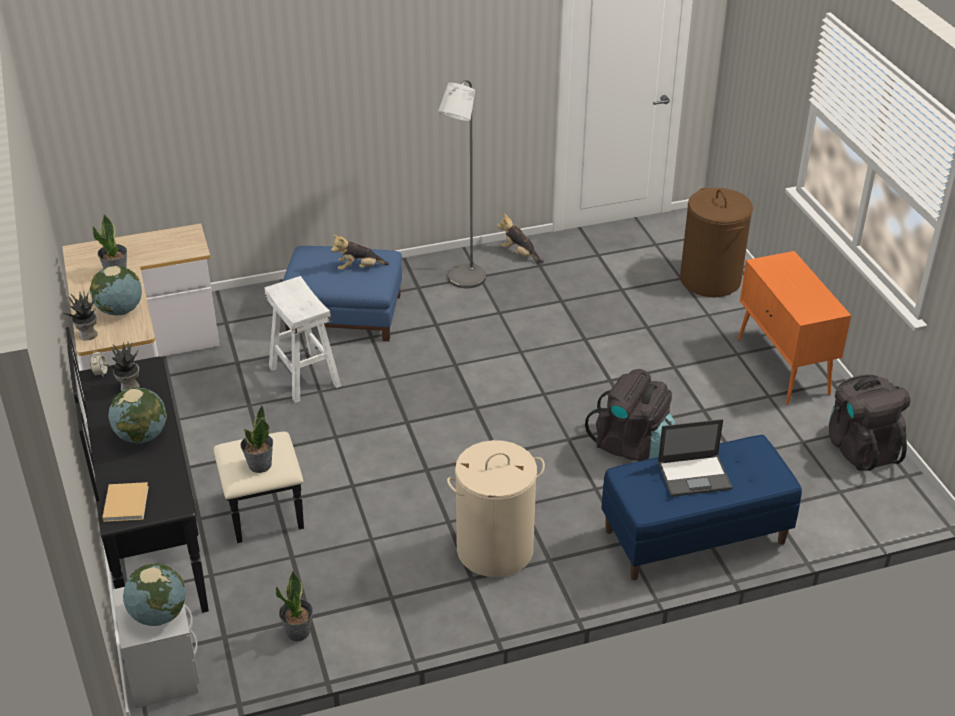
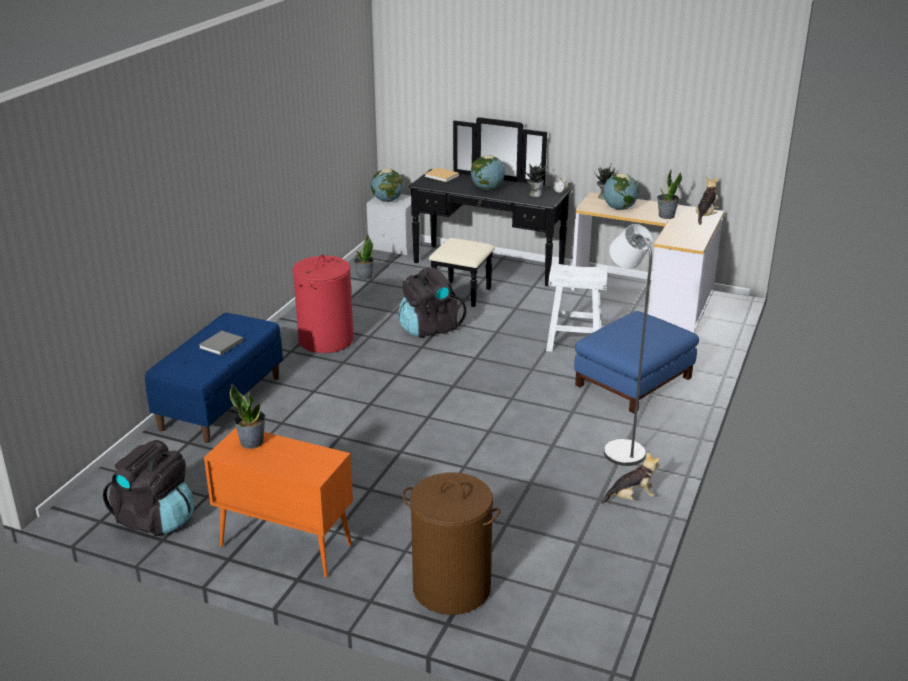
camera: 130 degrees right, 10 degrees down
(259, 465) = (454, 245): potted plant -> potted plant (252, 442)
(359, 268) = (627, 340): plush toy -> plush toy (705, 216)
(495, 550) = (326, 340): beige laundry basket -> red laundry basket
(632, 445) = (325, 424): black backpack -> black backpack (429, 328)
(695, 475) = (220, 345): laptop -> grey book

